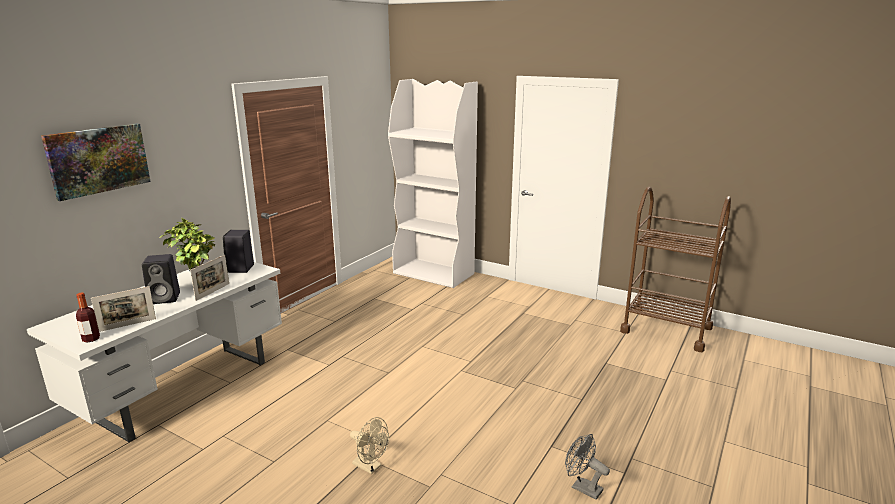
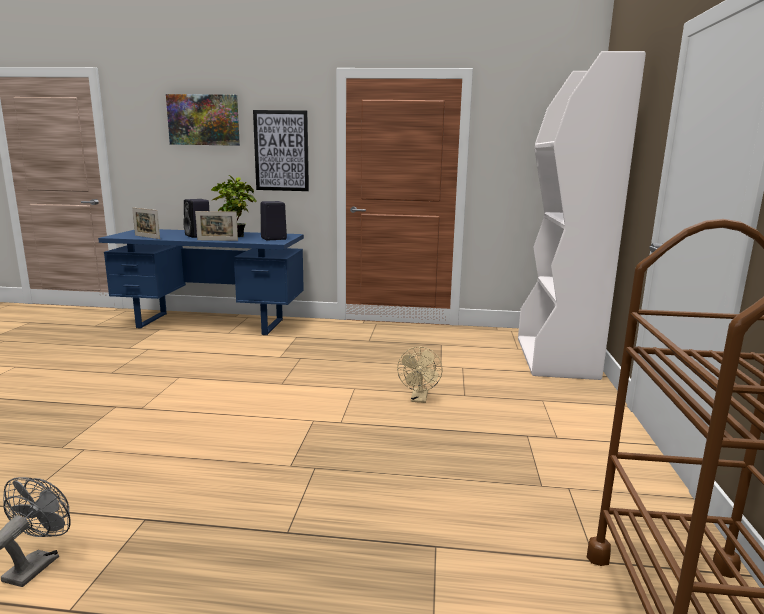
camera: 65 degrees right, 5 degrees down
(91, 339) = (122, 236): bottle -> none
(185, 388) = (212, 323): white desk -> blue desk
(193, 176) = (281, 151): none -> picture
(370, 467) = (100, 411): beige fan -> beige fan (419, 399)

